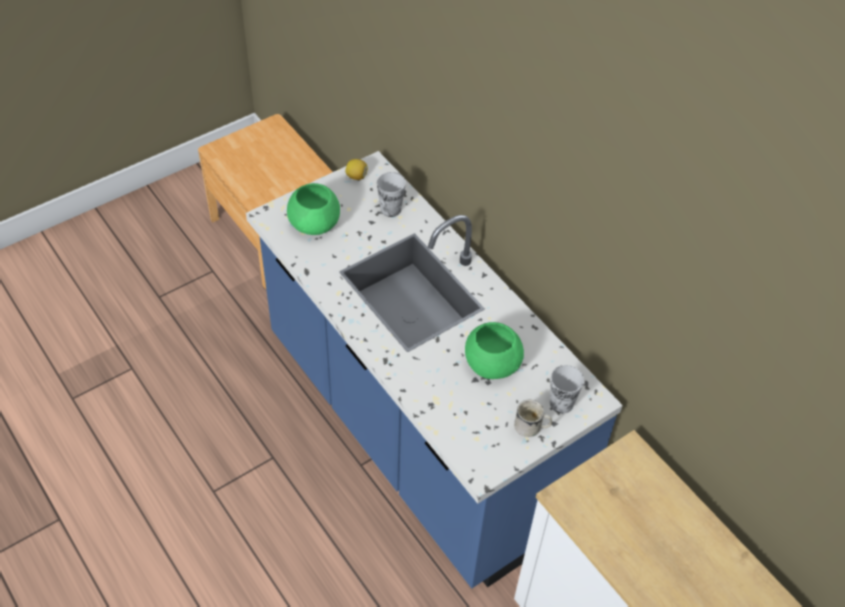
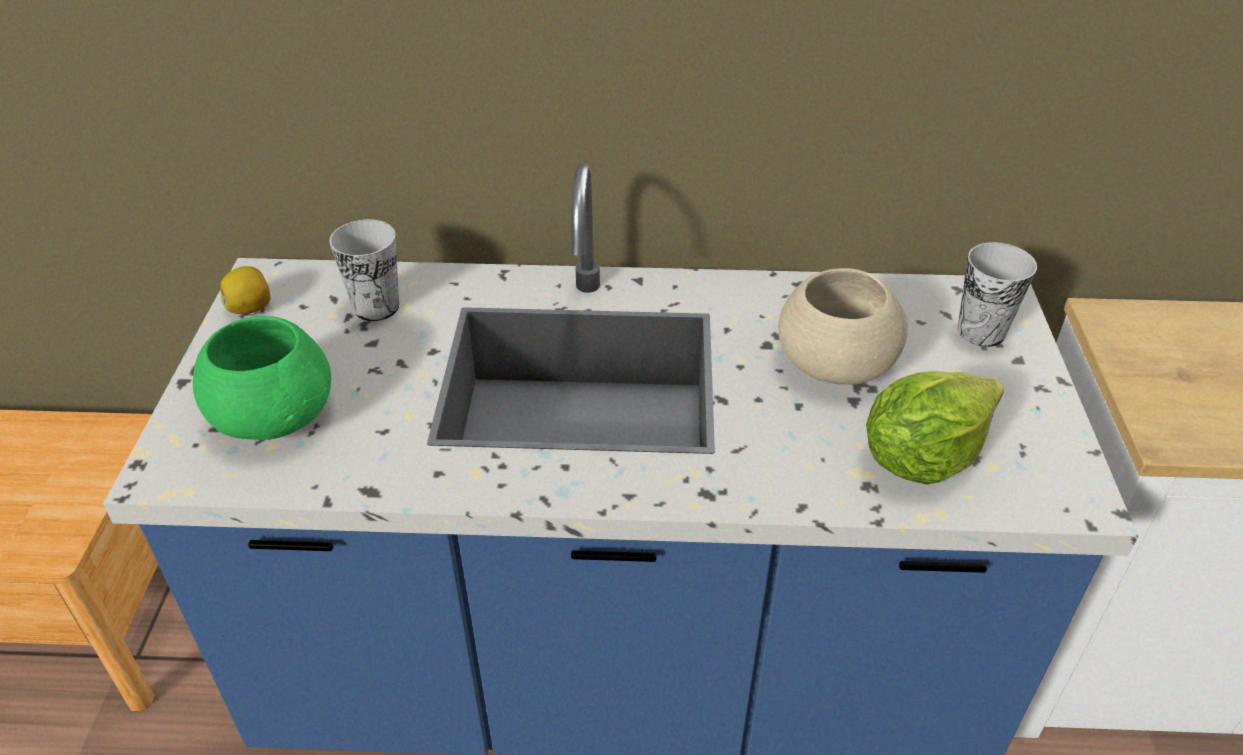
camera: 50 degrees left, 10 degrees down
(462, 414) = (922, 456): none -> lettuce
(491, 363) = (833, 363): green bowl -> beige bowl
(532, 428) = (1012, 388): white mug -> none

